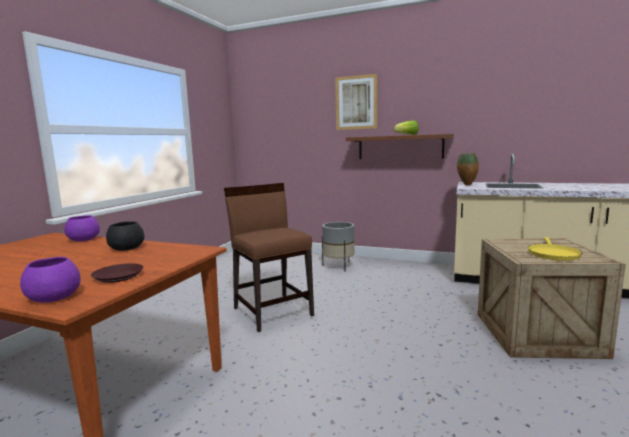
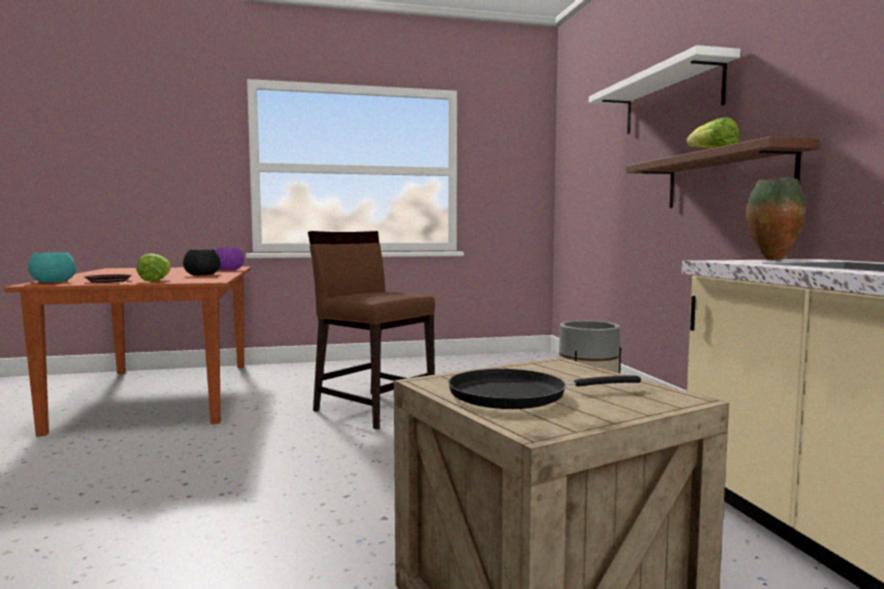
camera: 55 degrees right, 5 degrees down
(54, 298) = (52, 281): purple bowl -> turquoise bowl
(154, 262) = (156, 280): none -> lettuce
(273, 311) = (374, 408): brown chair -> brown chair turned 75 degrees counterclockwise
(356, 102) = (671, 99): picture -> white shelf
(553, 254) = (516, 395): yellow frying pan -> black frying pan

